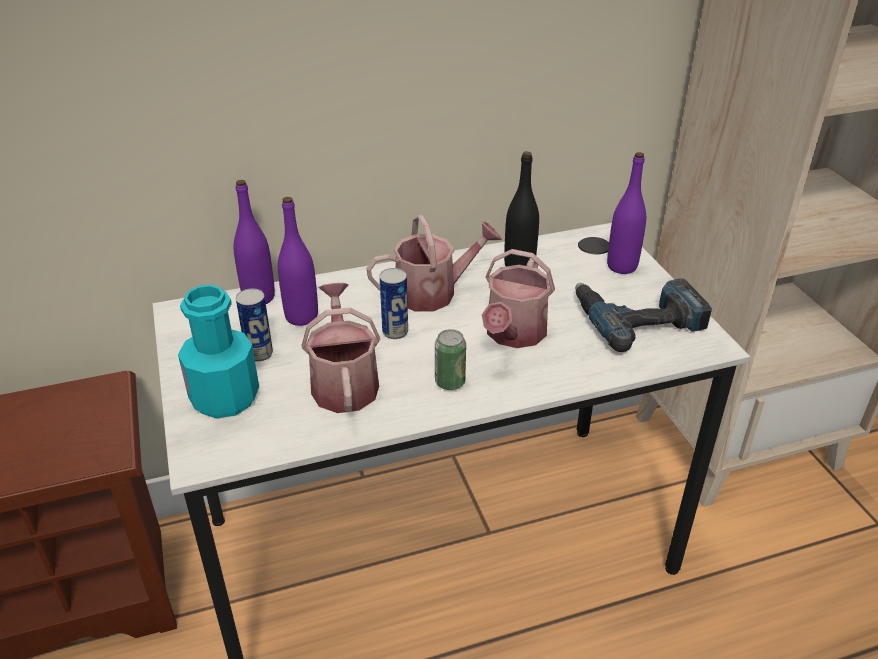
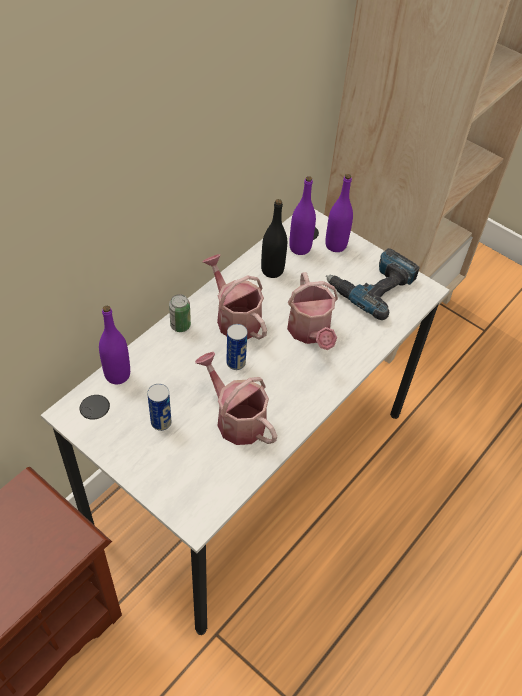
camera: 35 degrees left, 15 degrees up
(225, 398) = (170, 468): turquoise bottle -> none
(301, 317) = (163, 378): purple bottle -> purple bottle (300, 248)
(434, 293) = (235, 318): watering can -> watering can turned 75 degrees counterclockwise
(450, 382) = (300, 387): can -> can (180, 325)

